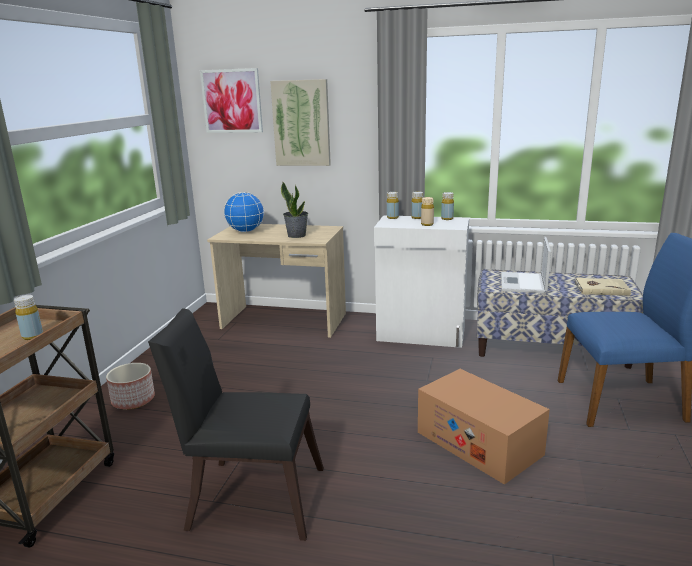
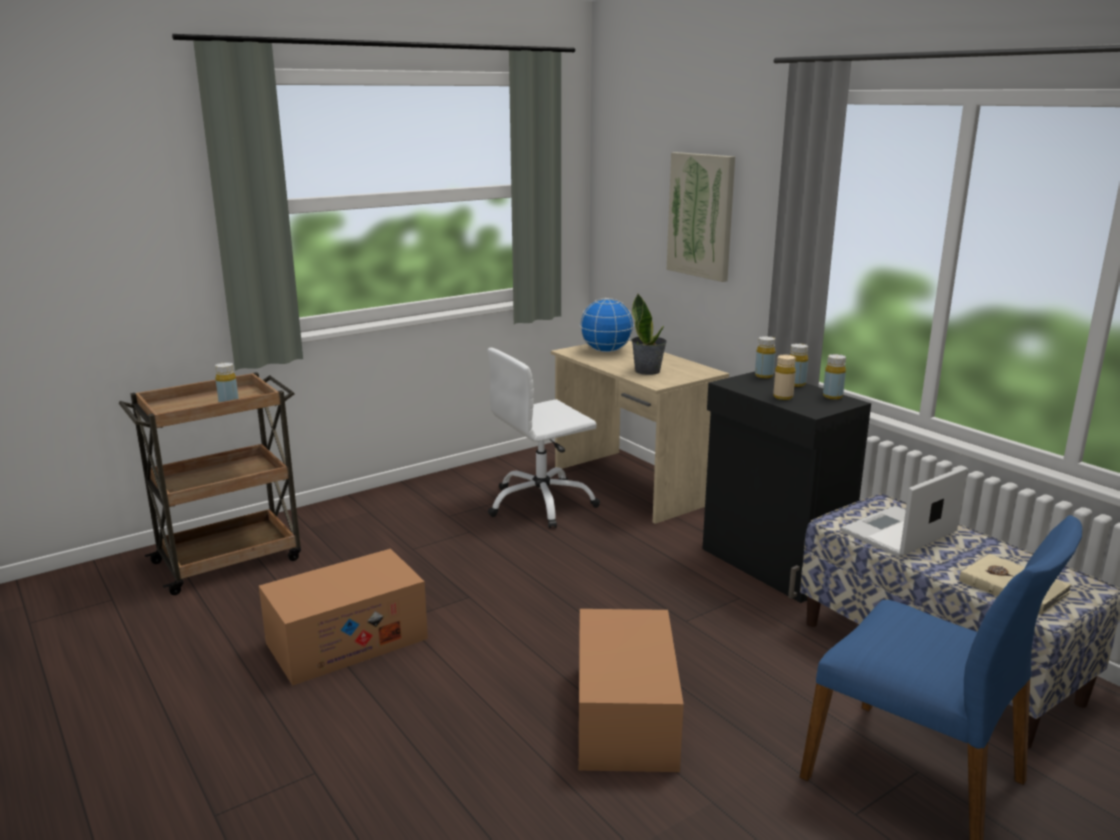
camera: 40 degrees right, 0 degrees up
(134, 400) = (384, 511): planter -> none
(232, 101) = (634, 174): picture -> none
(244, 352) = (541, 504): none -> white office chair
(249, 496) = (347, 641): black chair -> cardboard box
(421, 335) = (772, 565): white cabinet -> black cabinet

